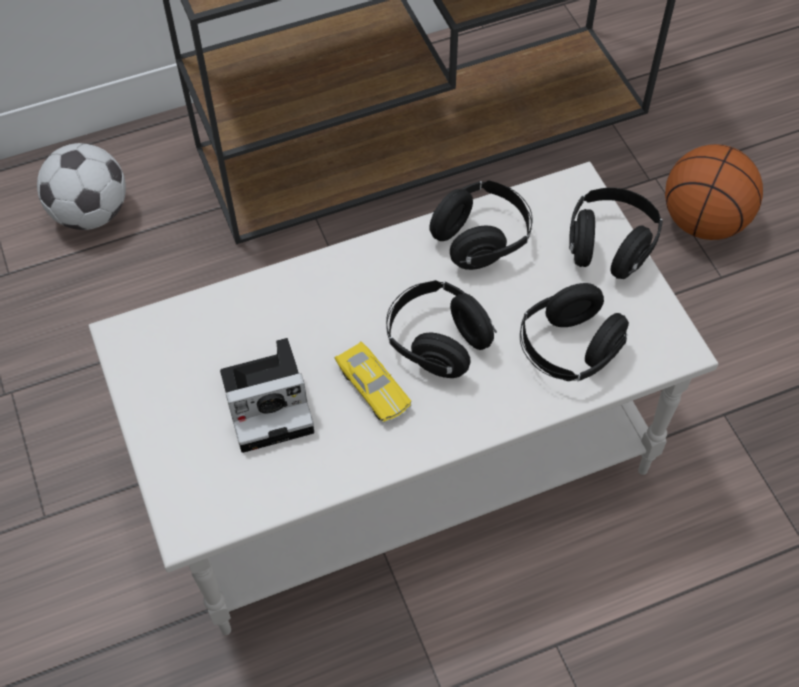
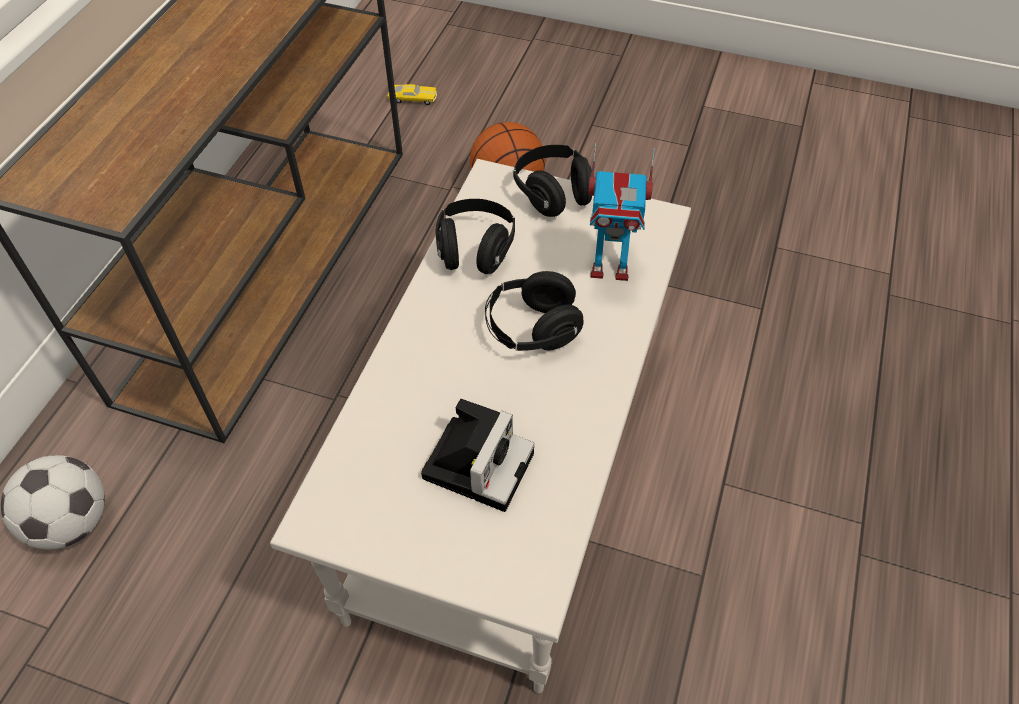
camera: 50 degrees left, 5 degrees down
(373, 388) = (531, 391): yellow toy car -> yellow toy car (413, 99)
(569, 349) = (610, 267): black headphones -> toy robot

